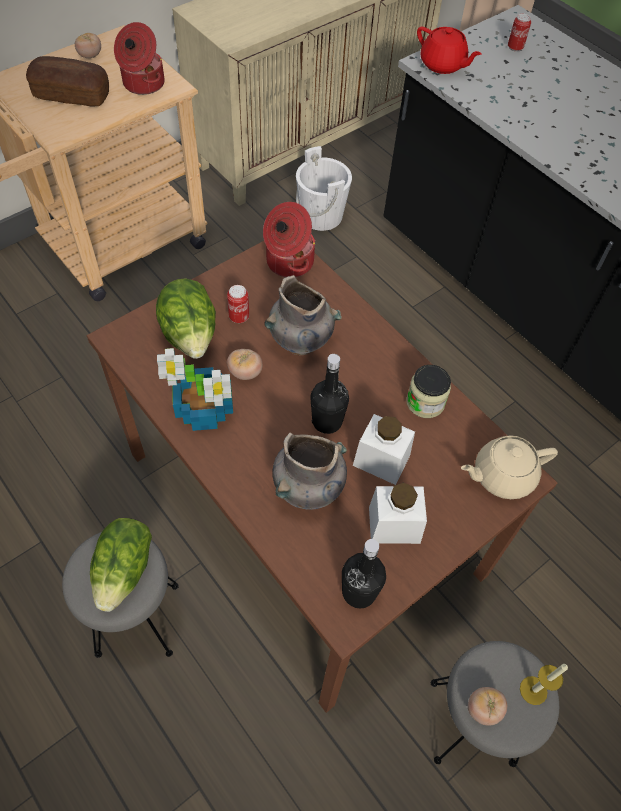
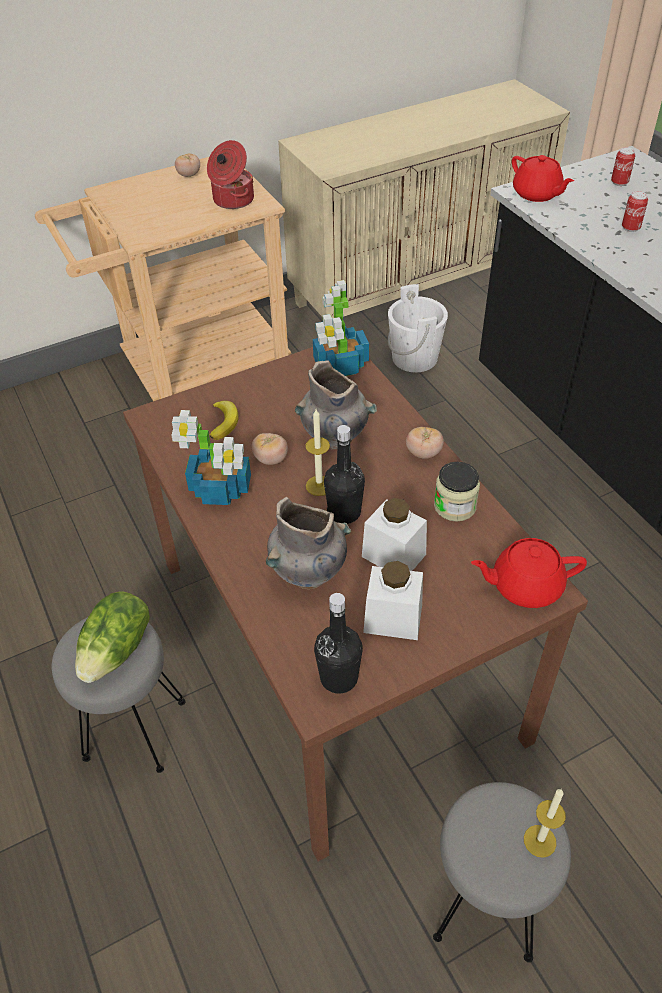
camera: 15 degrees right, 10 degrees down
(72, 95) = (162, 206): bread -> none
(190, 336) = (224, 422): lettuce -> banana
(239, 317) = (277, 409): can -> can (630, 228)
(288, 262) = (340, 365): cooking pot -> potted plant
(297, 395) = (319, 485): none -> candle
(483, 709) = (476, 851): tomato -> tomato (423, 453)
(502, 475) = (525, 585): beige teapot -> red teapot

